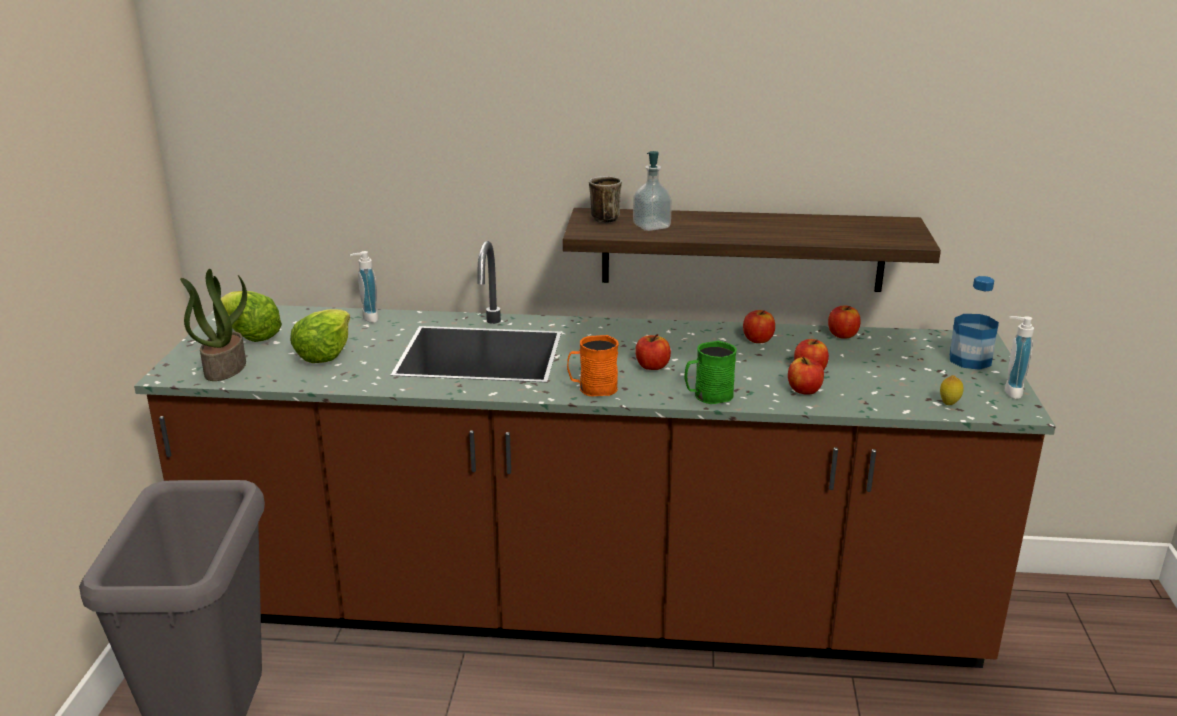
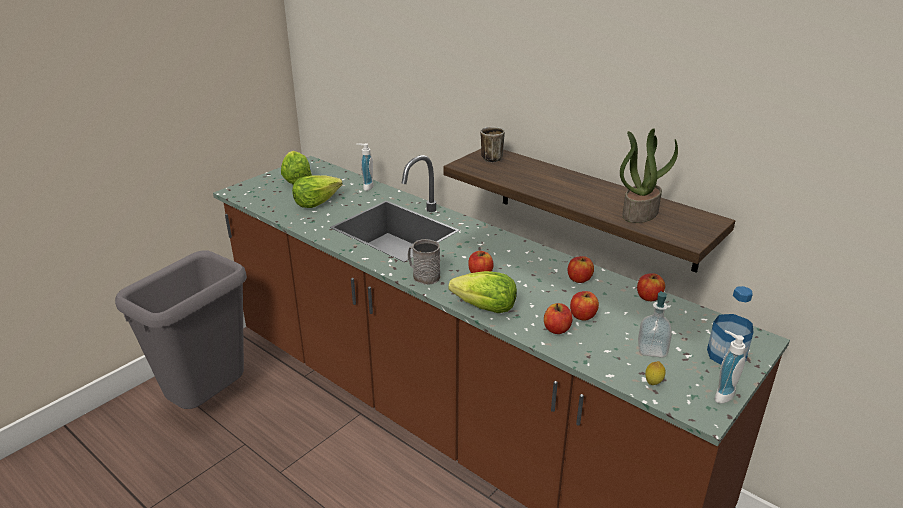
camera: 35 degrees right, 5 degrees up
(224, 368) = (261, 195): potted plant -> potted plant (639, 213)
(592, 388) = (423, 276): orange mug -> grey mug
(651, 226) = (512, 172): soap dispenser -> soap dispenser (652, 350)
(708, 396) = (485, 308): green mug -> lettuce

